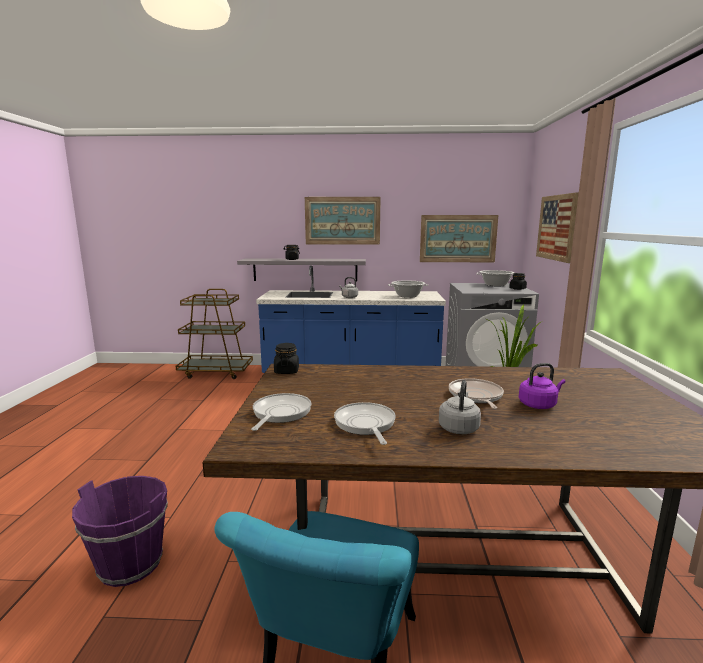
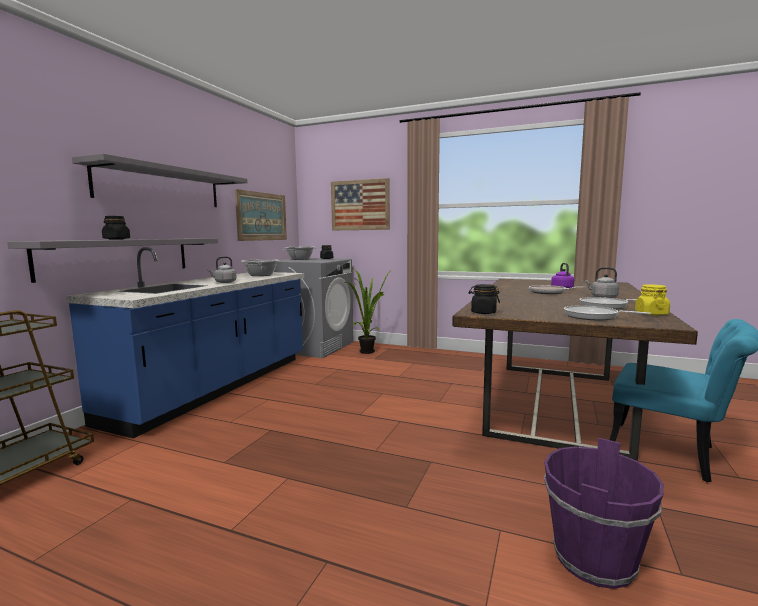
camera: 70 degrees left, 5 degrees down
(315, 447) = (651, 313): none -> yellow jar
(342, 220) = (161, 187): picture -> grey shelf

